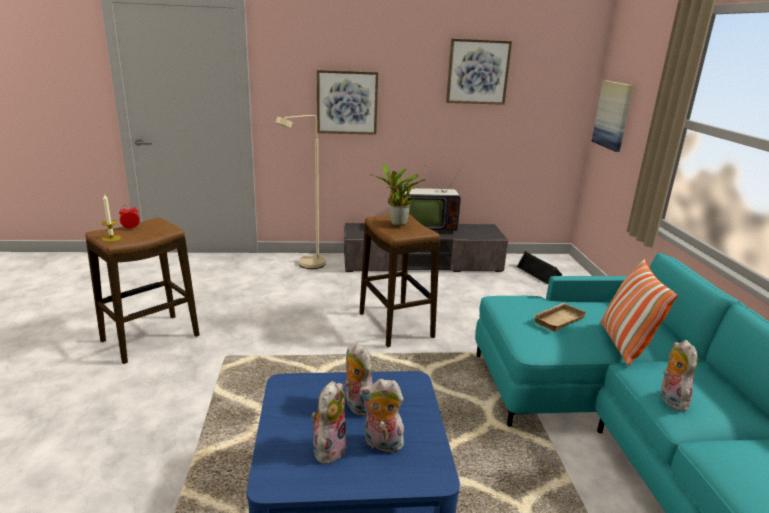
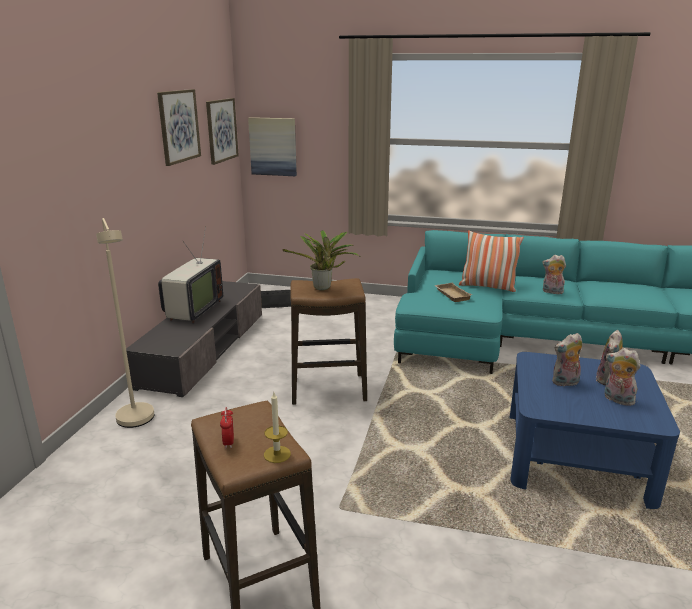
camera: 70 degrees left, 0 degrees up
(347, 102) = (94, 192): picture -> picture (221, 130)

